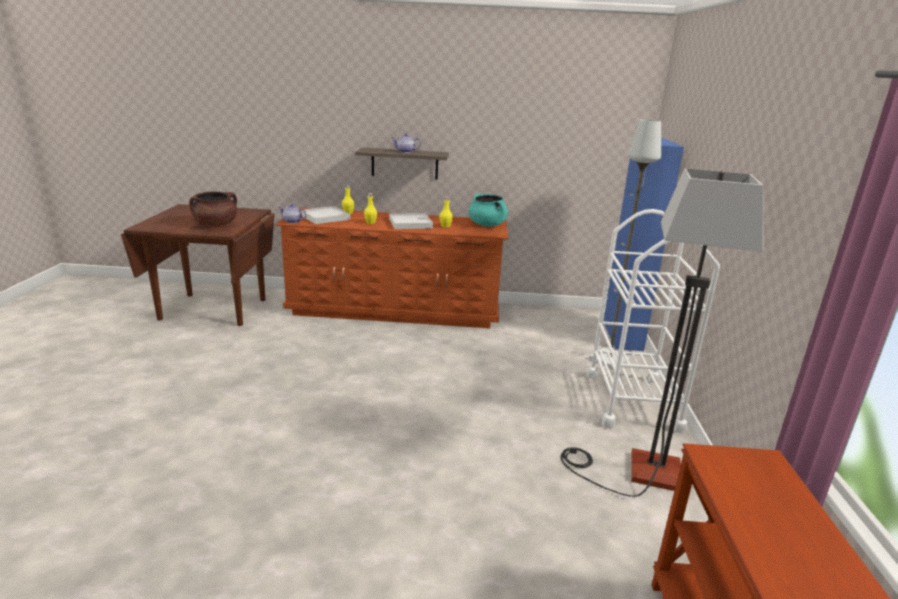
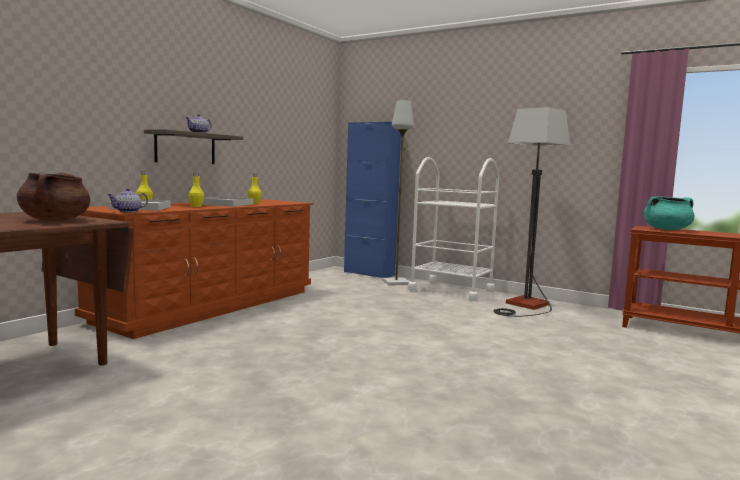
camera: 60 degrees left, 15 degrees down
(487, 225) = (272, 201): turquoise cooking pot -> turquoise cooking pot (667, 229)

